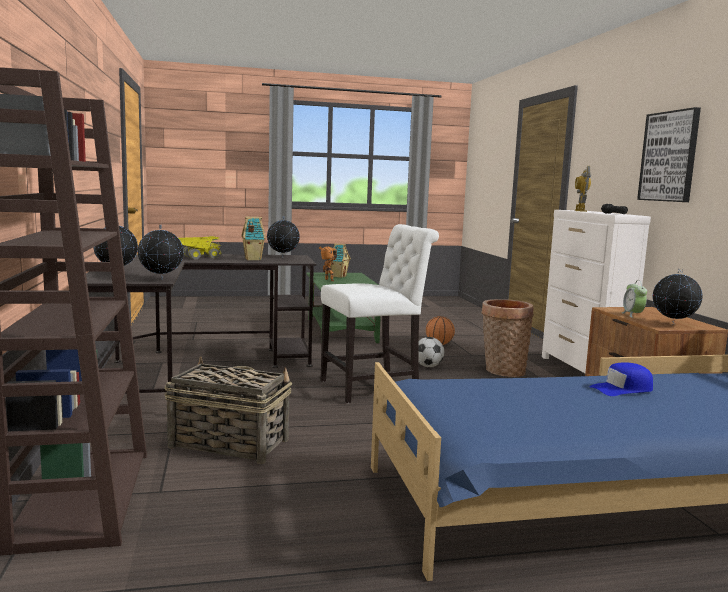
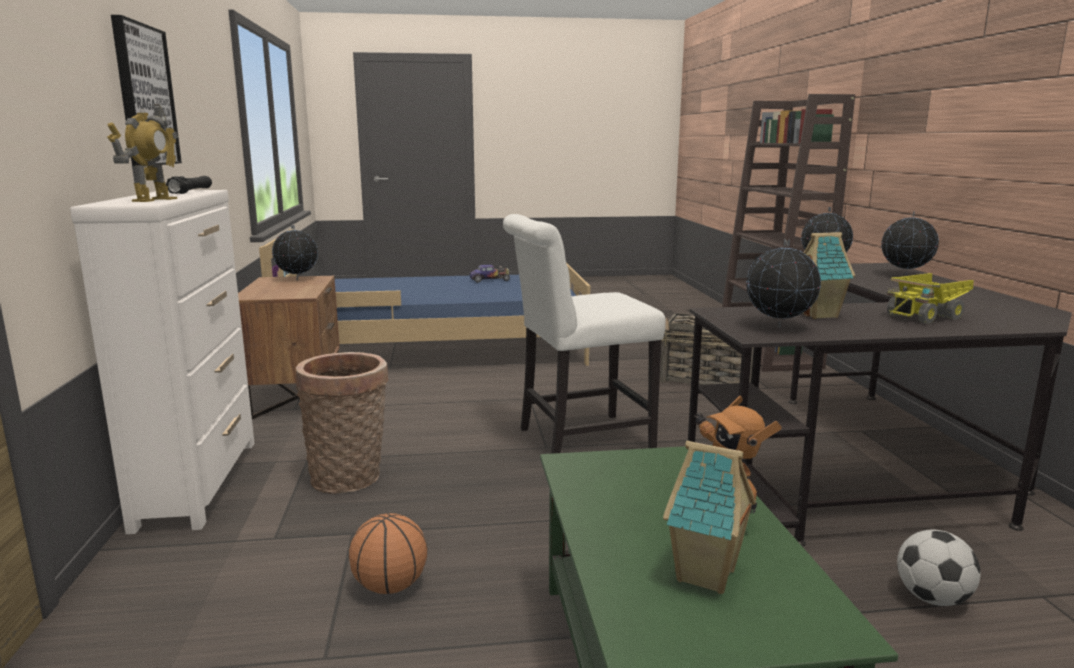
camera: 175 degrees left, 5 degrees up
(428, 366) = (474, 490): football -> football (932, 598)
(553, 416) = (490, 280): none -> toy car
(622, 389) = (416, 290): blue cap -> none
(633, 315) = (303, 288): alarm clock -> none

